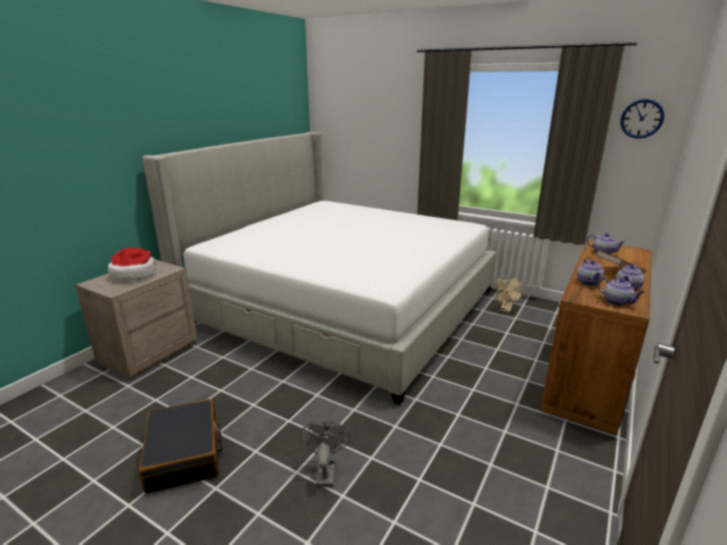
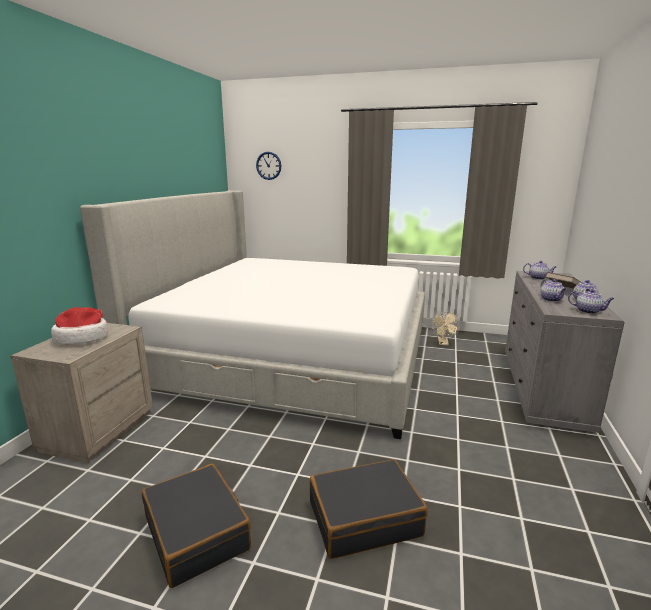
camera: 15 degrees left, 5 degrees down
(325, 471) = (364, 518): grey fan -> black suitcase
(587, 375) = (542, 388): brown dresser -> grey dresser
(641, 118) = (542, 166): wall clock -> wall clock (268, 165)

